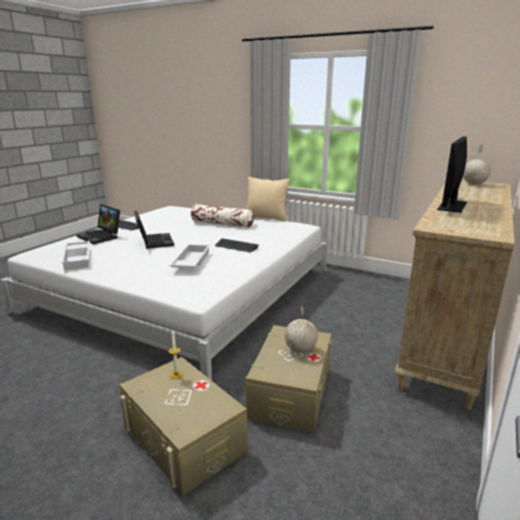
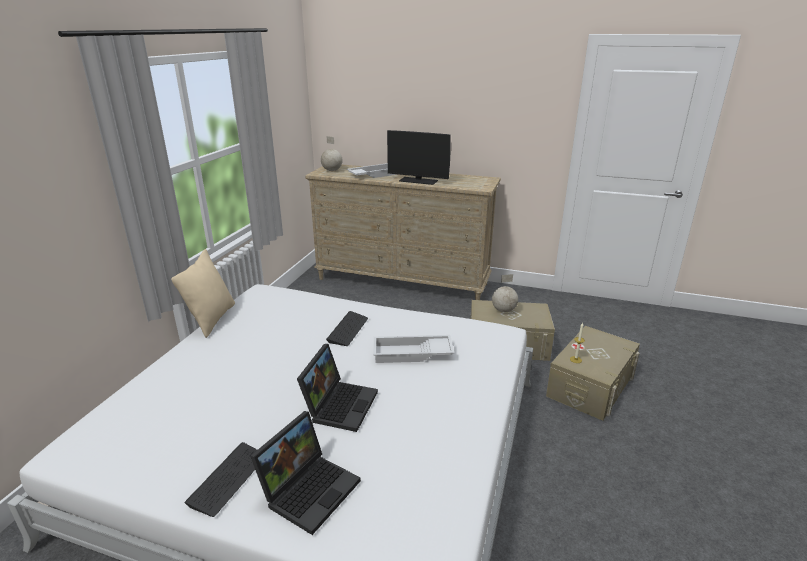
camera: 100 degrees left, 5 degrees up
(78, 258) = (433, 472): white tray -> white tray (375, 174)
(153, 241) = (339, 404): laptop -> laptop turned 135 degrees clockwise
(222, 224) = (238, 354): pillow -> none

